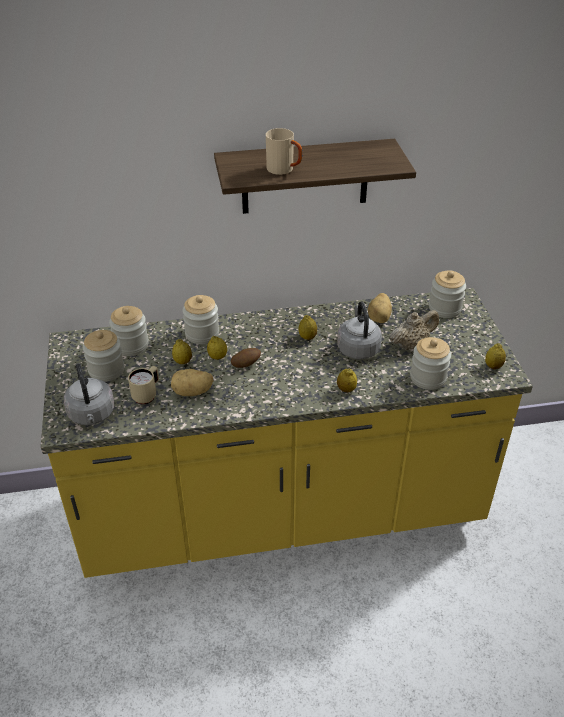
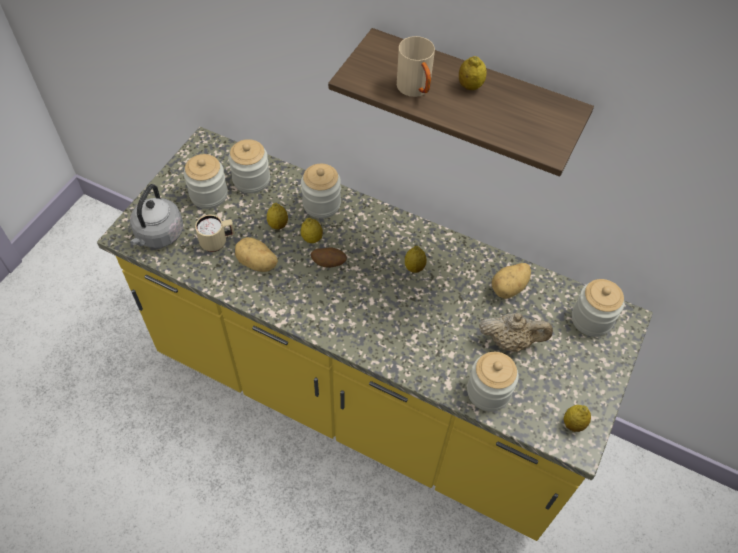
camera: 35 degrees right, 15 degrees up
(346, 389) = (395, 351): lemon -> lemon (470, 86)
(357, 348) = (451, 310): grey kettle -> none

